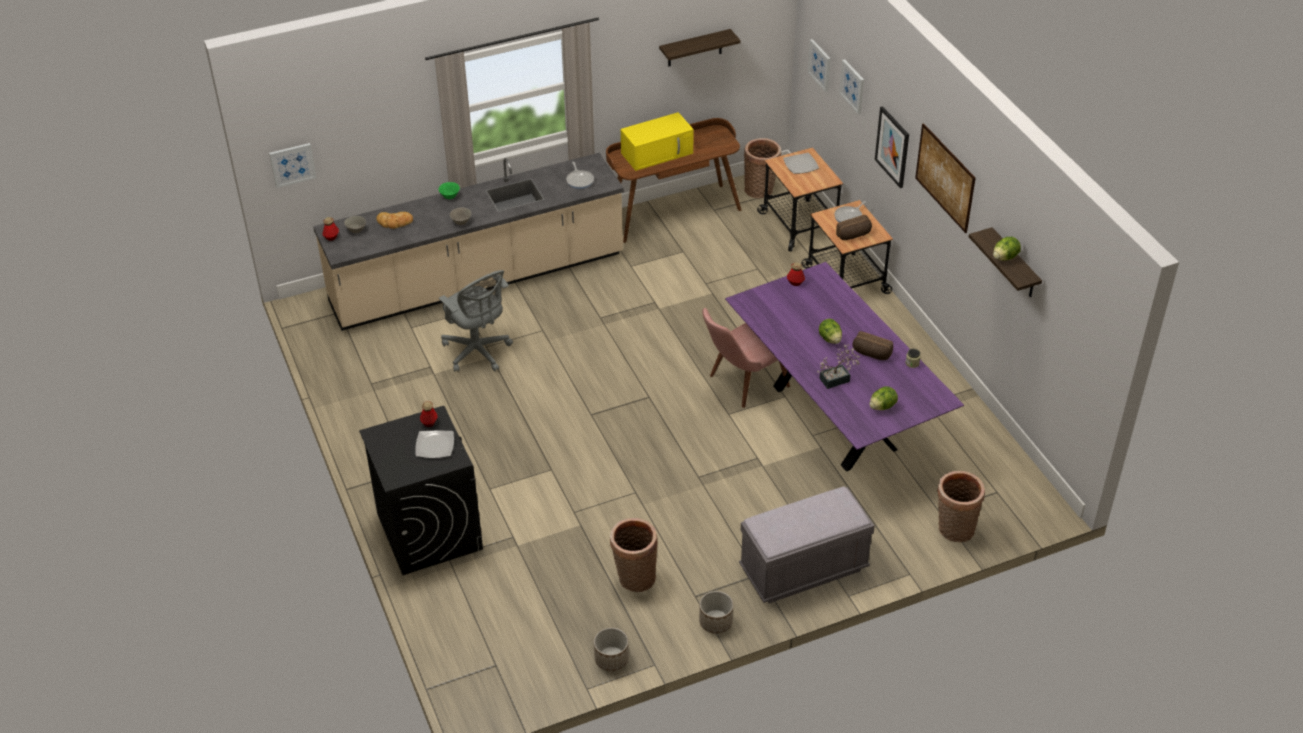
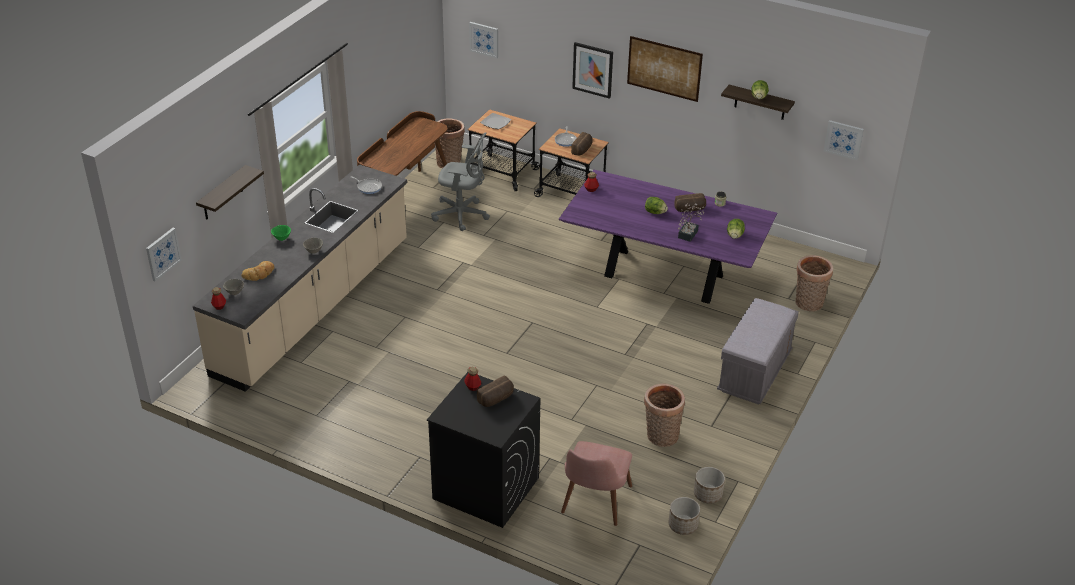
camera: 40 degrees left, 5 degrees down
(434, 445) = (496, 399): plate -> bread
(478, 352) = (374, 354): grey office chair -> grey office chair (462, 215)
(658, 152) = (394, 151): yellow microwave -> none
(695, 48) = (394, 55): shelf -> shelf (222, 194)
(715, 622) = (742, 434): planter -> planter (683, 525)
(741, 384) = (582, 285): pink chair -> pink chair (593, 506)
(852, 86) = (532, 40): picture -> picture (843, 139)

